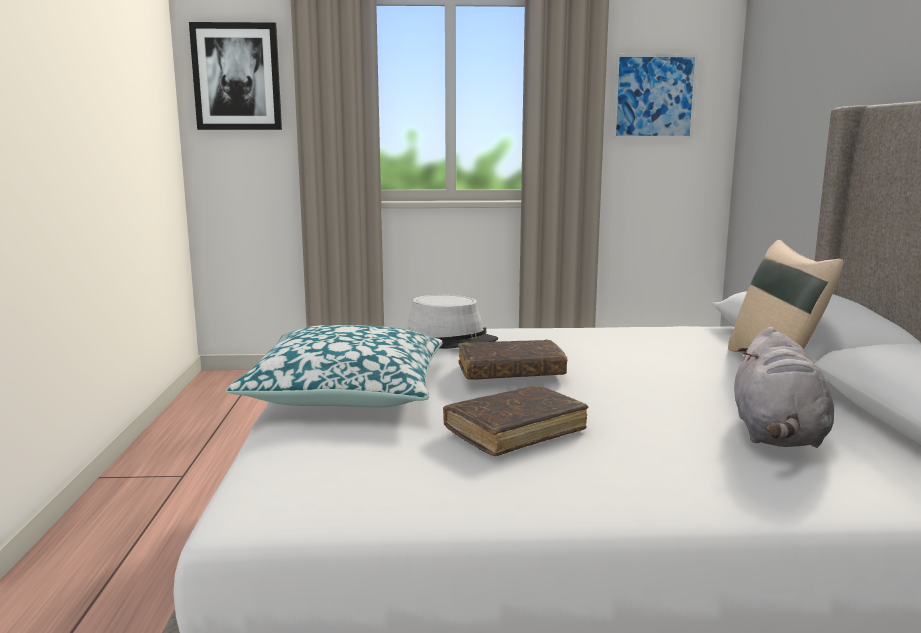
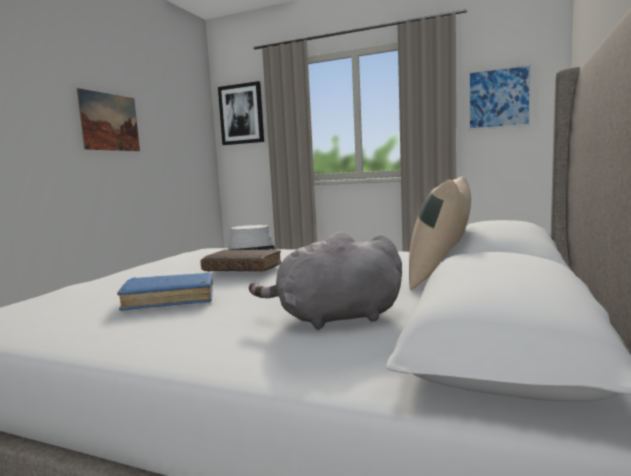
camera: 25 degrees right, 5 degrees down
(69, 93) = (110, 122): none -> picture
(347, 391) = (140, 274): pillow -> none
(515, 431) = (170, 300): brown book -> blue book
(777, 435) = (334, 318): grey plush toy -> grey plush toy turned 45 degrees clockwise

